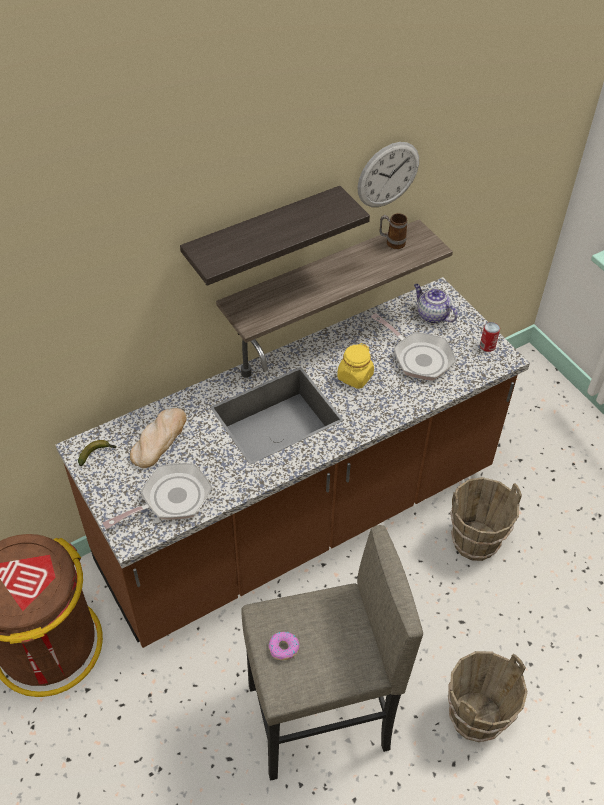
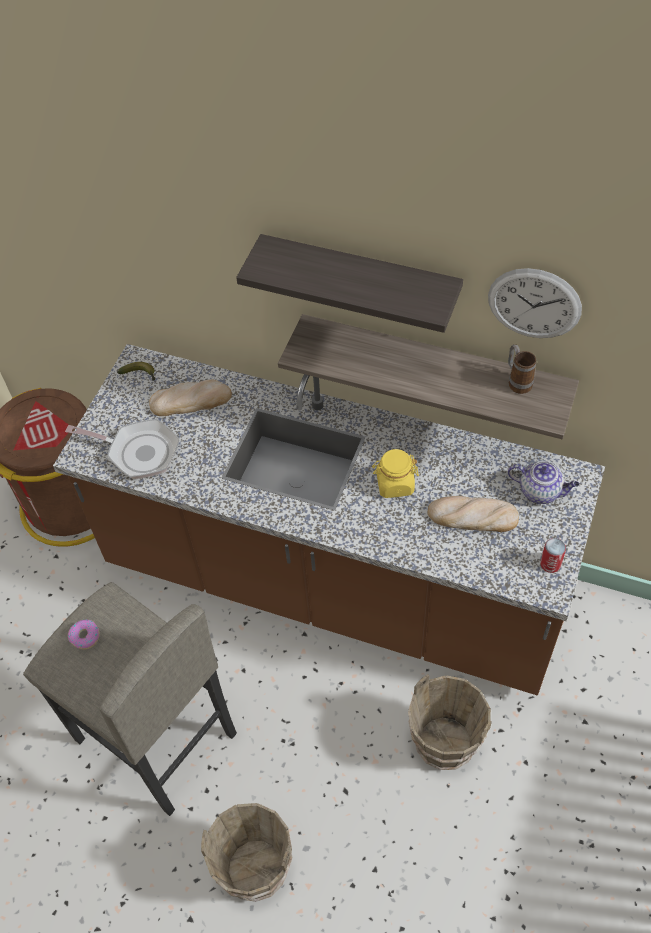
camera: 55 degrees right, 5 degrees up
(419, 357) = (472, 517): frying pan -> bread
(432, 315) = (540, 491): teapot -> teapot turned 105 degrees clockwise

